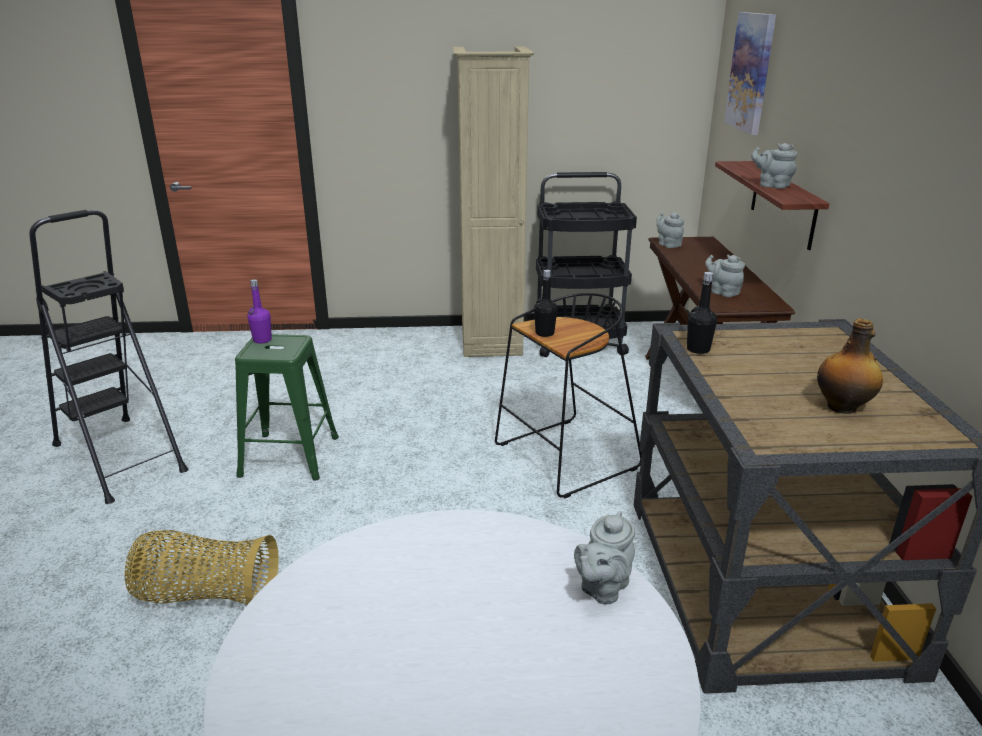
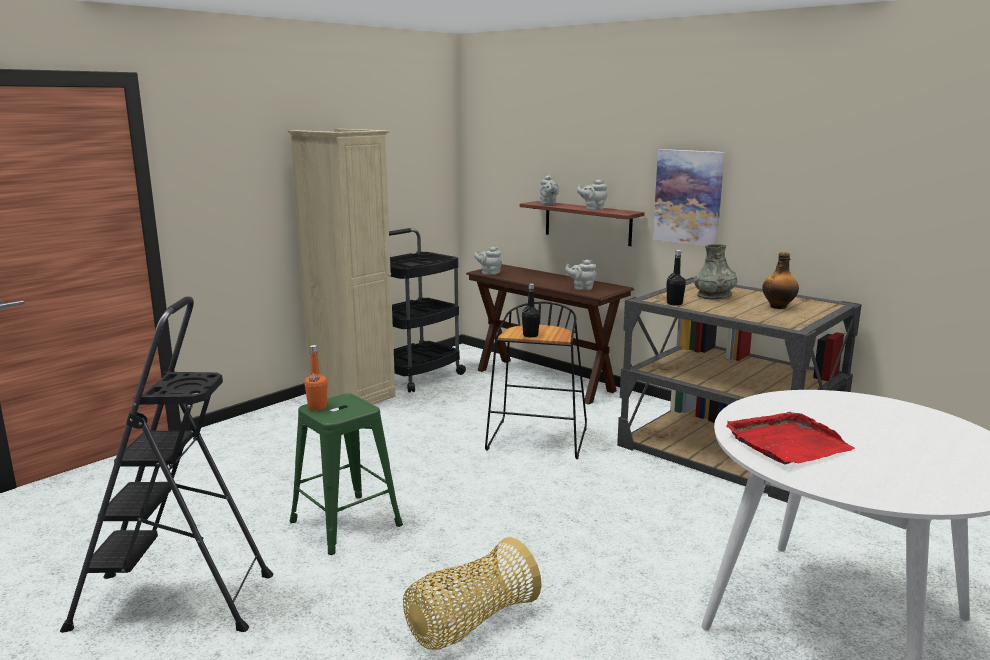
camera: 45 degrees left, 10 degrees down
(262, 340) = (317, 407): purple bottle -> orange bottle
(367, 594) = (787, 443): none -> red tray
(602, 588) = (844, 400): grey teapot -> grey teapot (548, 204)
(751, 72) = (516, 140): picture -> picture (688, 197)
(791, 357) = (714, 296): none -> grey vase

